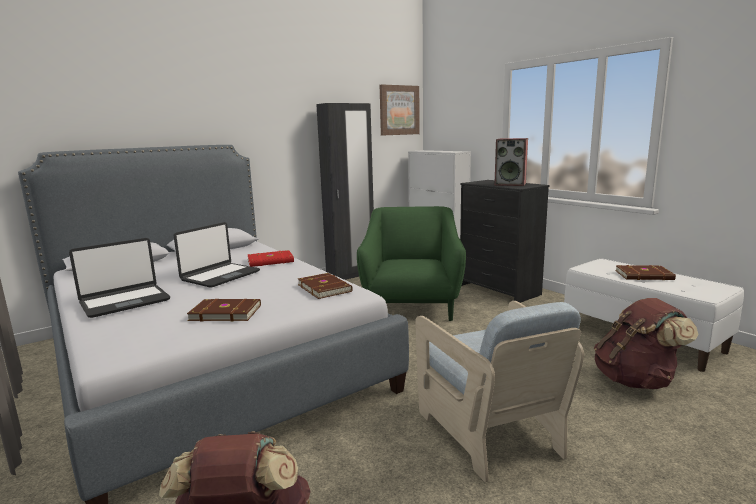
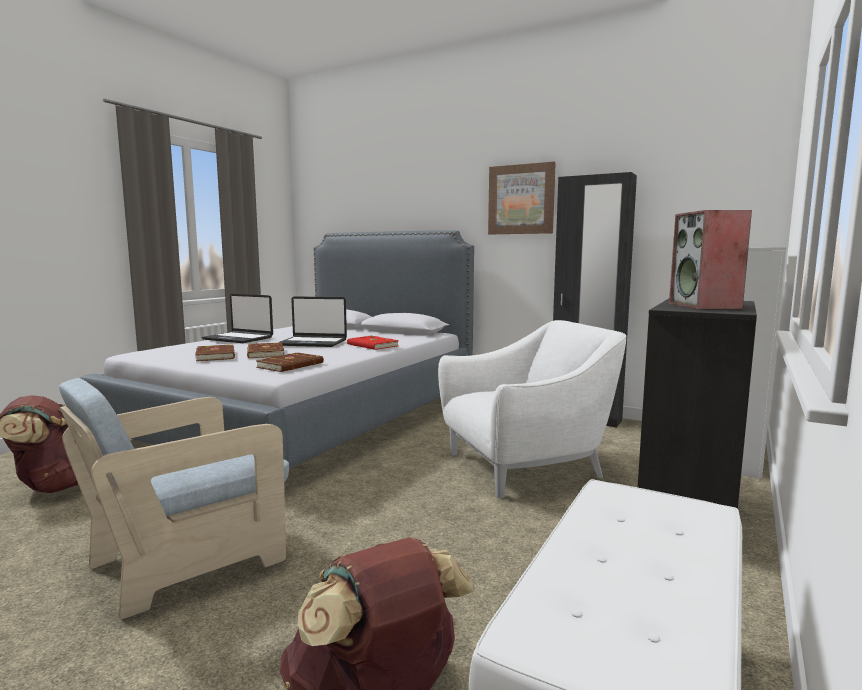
camera: 65 degrees right, 5 degrees down
(399, 110) = (729, 179): picture -> picture (521, 199)
(412, 305) = (526, 466): green armchair -> white armchair
(644, 275) = (639, 556): brown book -> brown book (264, 353)

